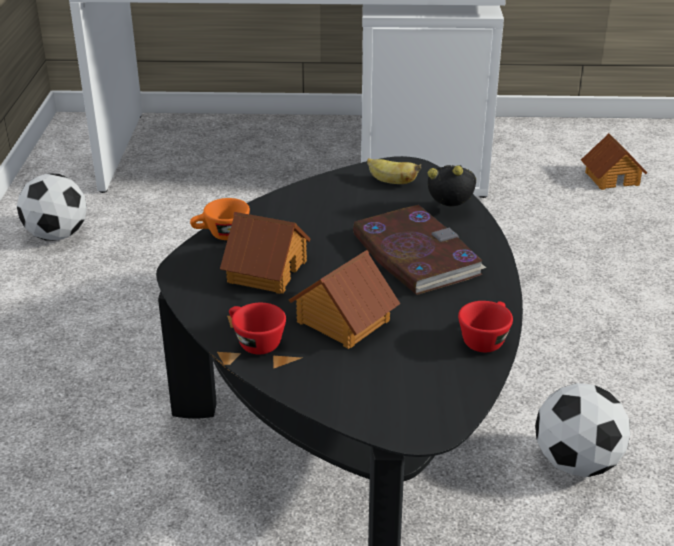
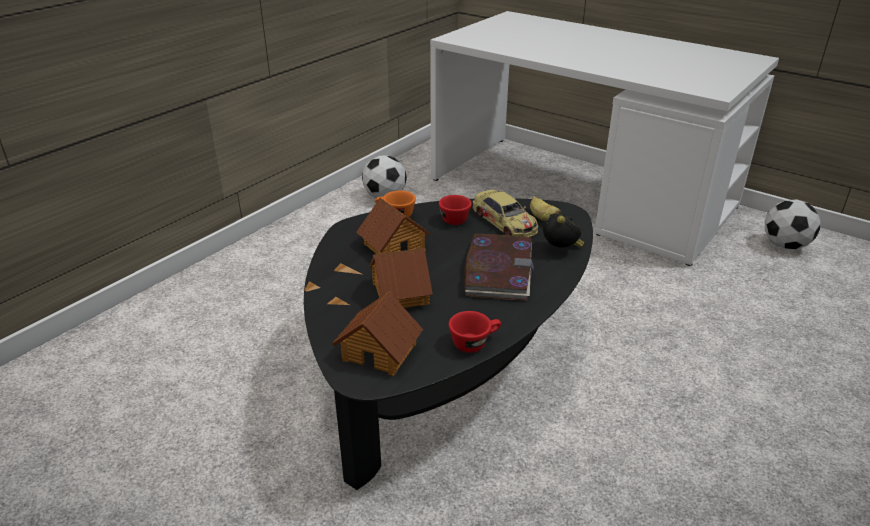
camera: 35 degrees right, 0 degrees up
(254, 342) = (334, 284): red cup -> red cup (453, 218)
(355, 199) = (504, 221): none -> toy car
(576, 463) = (561, 477): football -> football (785, 245)
(611, 178) = (817, 287): toy house -> toy house (380, 351)

